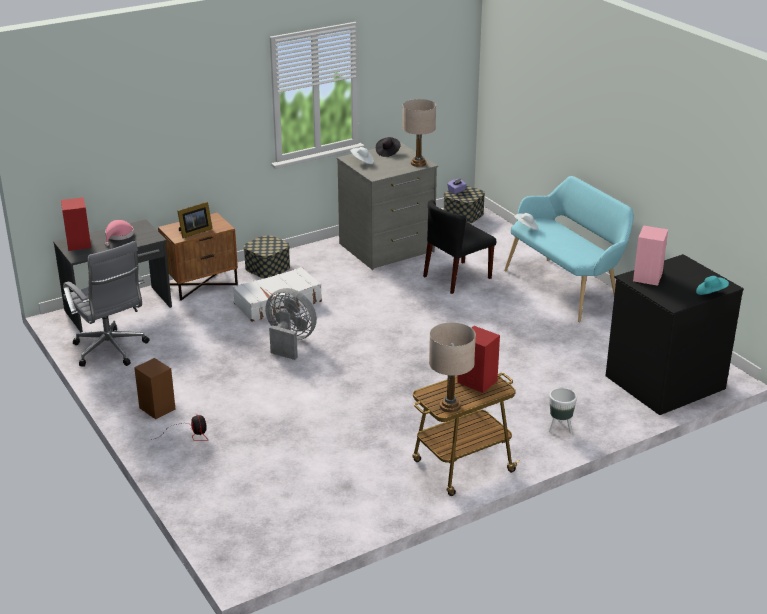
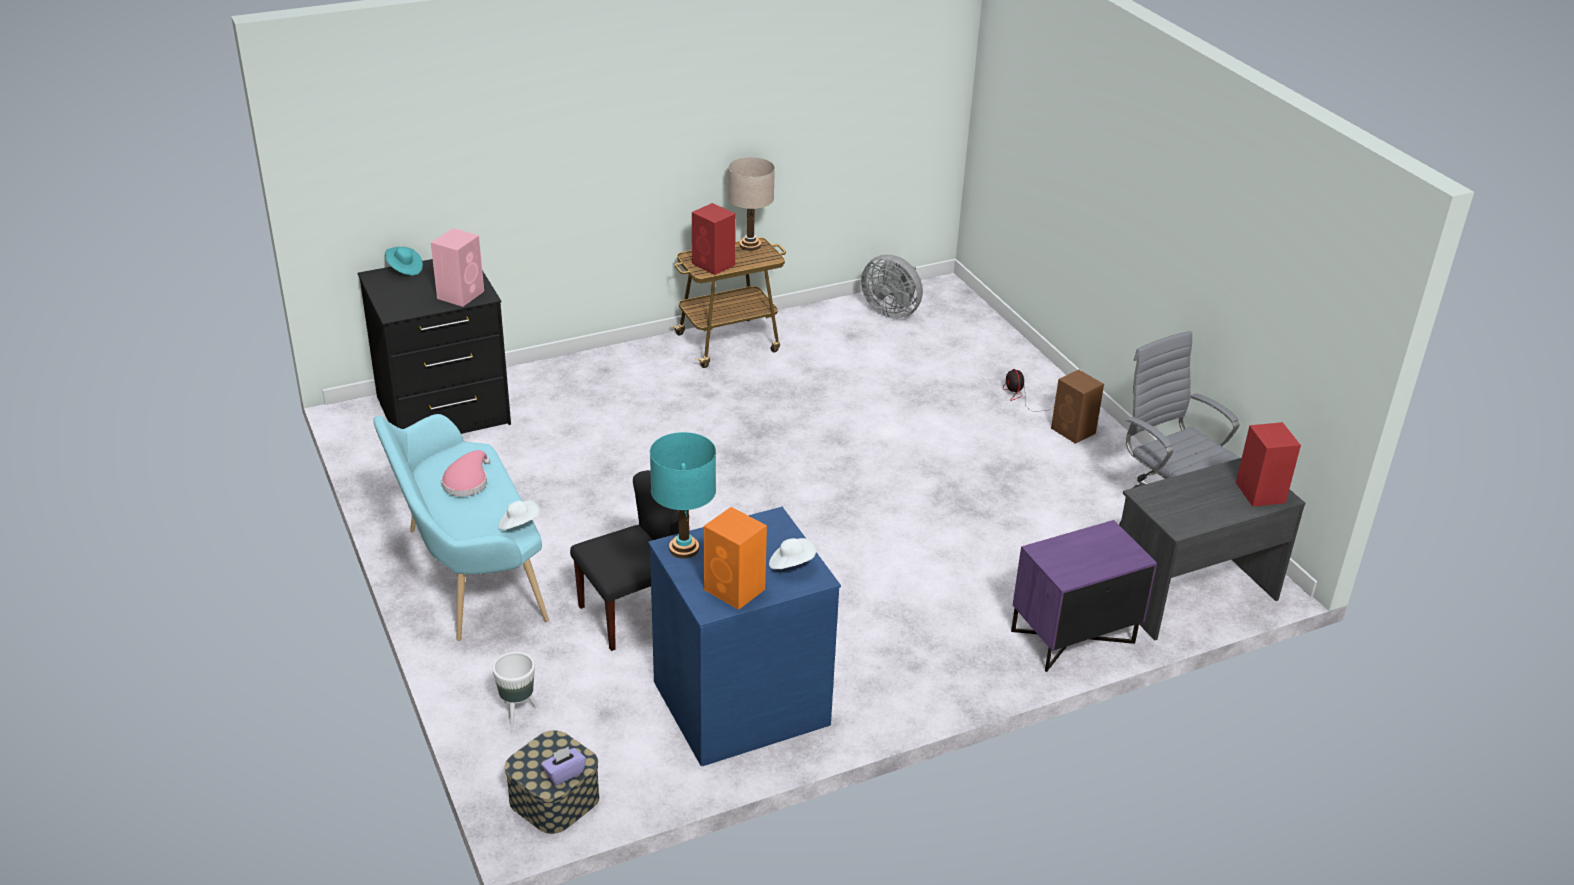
camera: 175 degrees left, 5 degrees up
(118, 236) = (1204, 504): pink hat -> pink hat (467, 482)
(194, 232) = (1089, 542): picture frame -> none
(201, 284) = (1073, 638): brown nightstand -> purple nightstand
(267, 267) = (964, 669): storage box -> none
(278, 303) = (938, 584): white suitcase -> none
(289, 342) = (917, 510): grey fan -> grey fan (891, 311)
(387, 152) = (735, 590): black hat -> orange speaker
(387, 248) = (740, 701): grey dresser -> blue dresser
(418, 163) = (684, 548): beige table lamp -> turquoise table lamp
(560, 429) = (605, 369): white planter -> white planter (517, 711)

